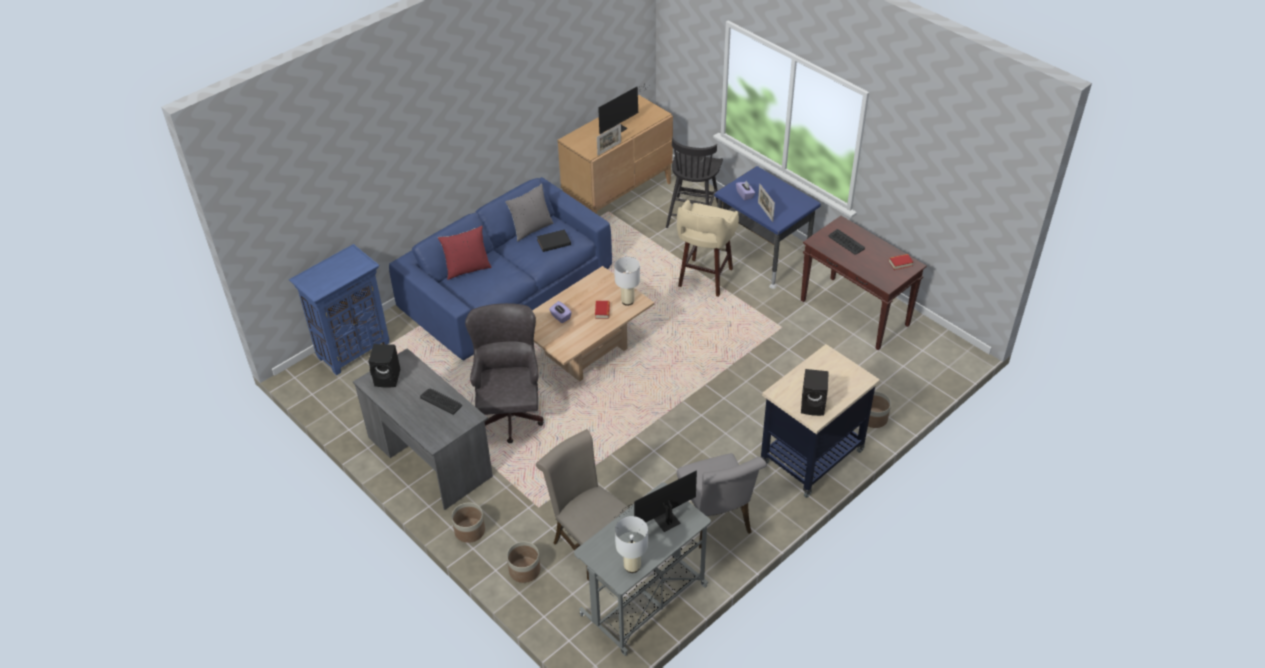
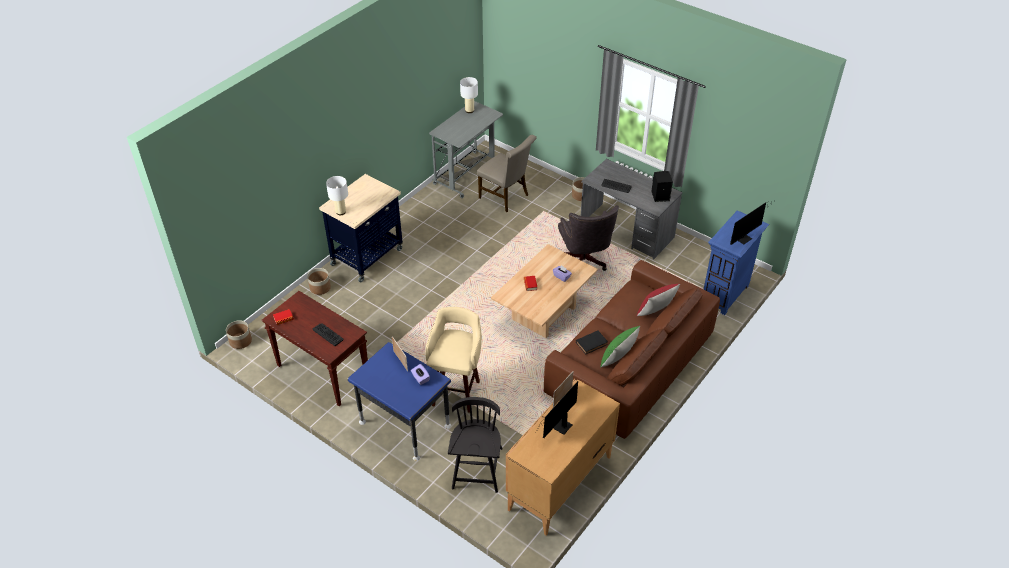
camera: 170 degrees right, 0 degrees up
(506, 287) = (630, 363): blue sofa -> brown sofa
(524, 570) = (540, 181): planter -> planter (240, 341)
(531, 229) = (618, 359): grey pillow -> green pillow
(627, 301) = (512, 295): white table lamp -> white table lamp (341, 212)
(663, 522) = (456, 129): monitor -> monitor (745, 237)
(716, 522) = (429, 215): grey chair -> none
(814, 405) = (366, 187): black speaker -> none

